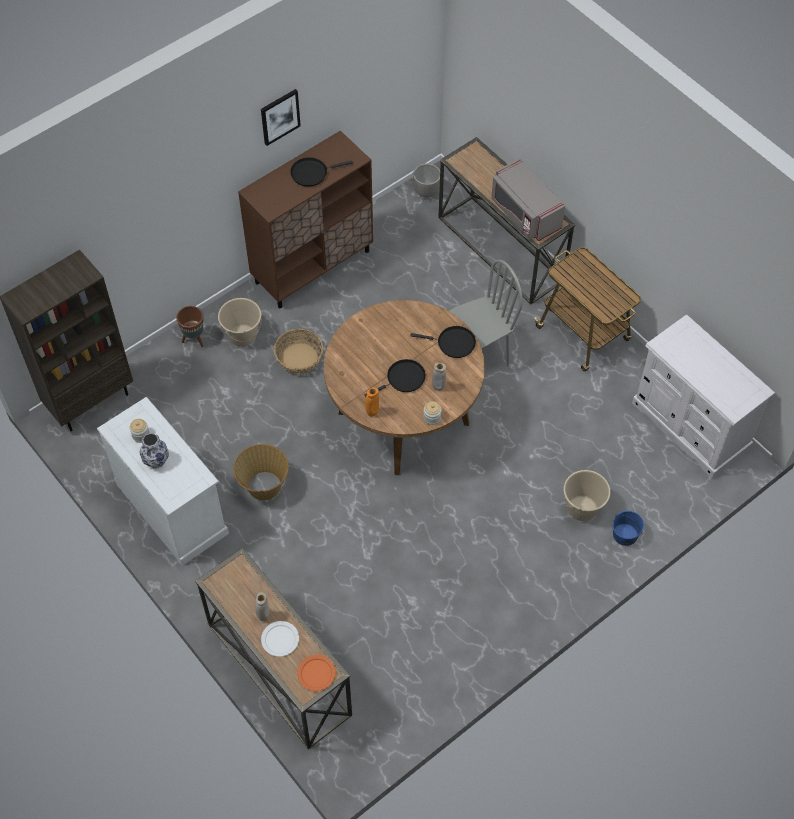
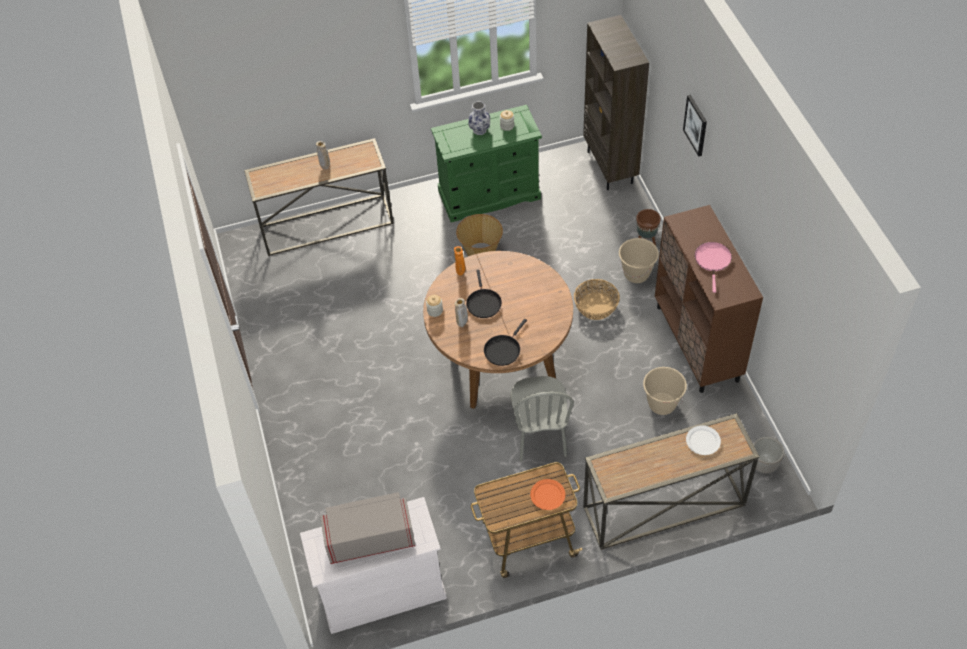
camera: 115 degrees right, 5 degrees down
(172, 508) = (489, 195): white dresser -> green dresser
(279, 116) = (746, 203): picture -> picture (696, 125)
(280, 639) = (302, 171): white plate -> white plate (702, 441)
(311, 173) = (713, 261): black frying pan -> pink frying pan
(316, 673) = (265, 184): orange plate -> orange plate (548, 495)
(524, 213) = (635, 462): grey microwave -> grey microwave (370, 538)
(582, 509) = (345, 463): beige bucket -> beige bucket (661, 404)
(625, 535) = (304, 485): blue bucket -> none

